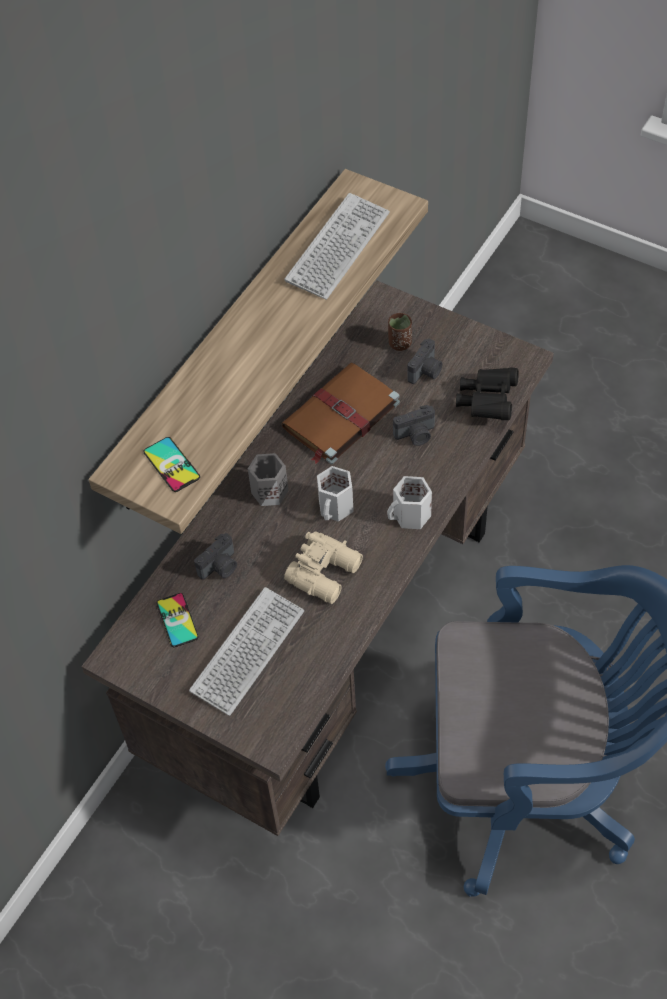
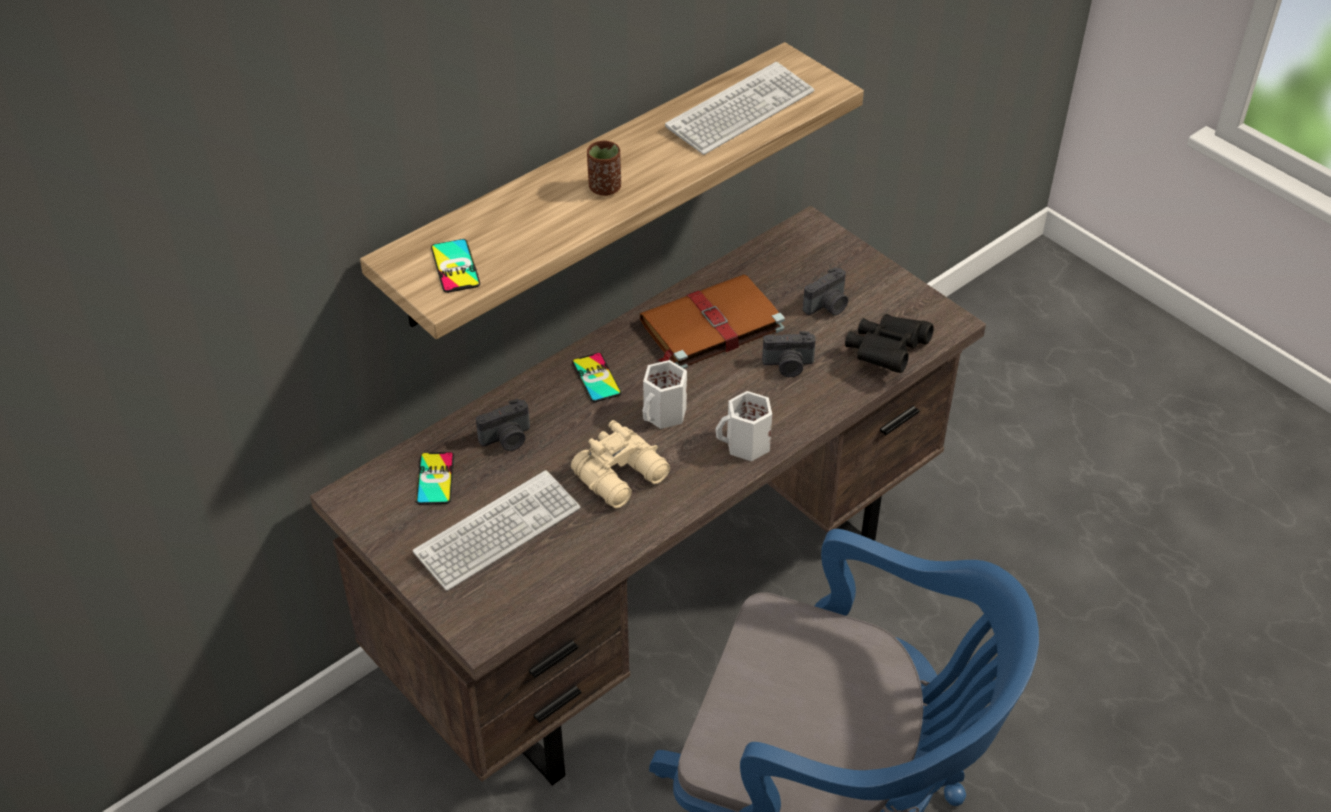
camera: 15 degrees right, 10 degrees down
(268, 490) = (596, 378): grey mug -> phone
(400, 343) = (810, 272): brown cup -> brown cup (604, 188)

